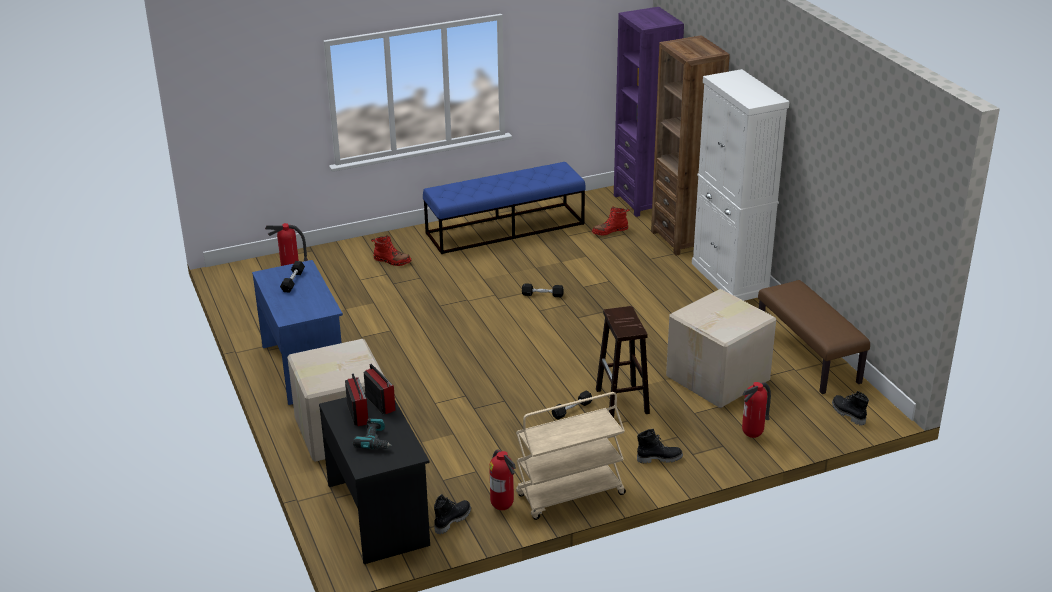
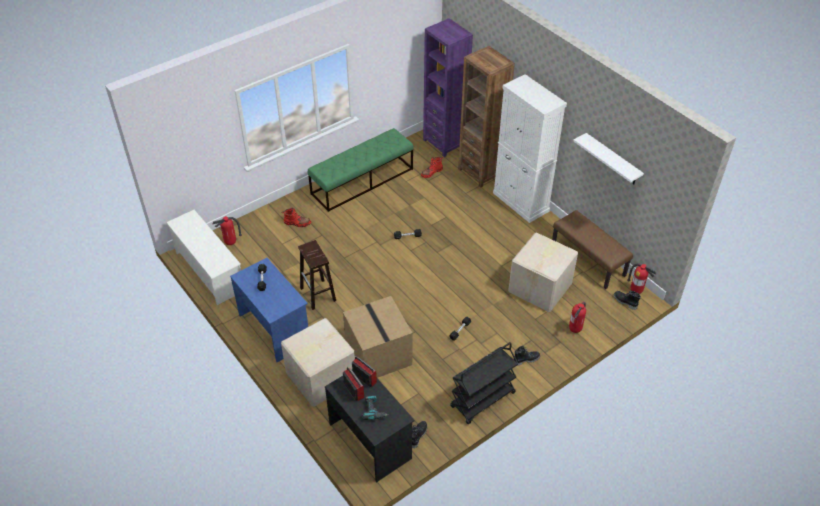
camera: 15 degrees left, 15 degrees up
(246, 295) = (209, 271): none -> white shoe rack
(439, 419) = (379, 354): none -> cardboard box
(503, 507) = (445, 418): fire extinguisher -> fire extinguisher (636, 291)
(505, 228) = (362, 181): blue bench -> green bench
(570, 495) = (482, 400): beige cart -> black cart
(622, 402) = (489, 318): brown stool -> brown stool (318, 294)
(844, 182) = (612, 160): none -> white shelf

